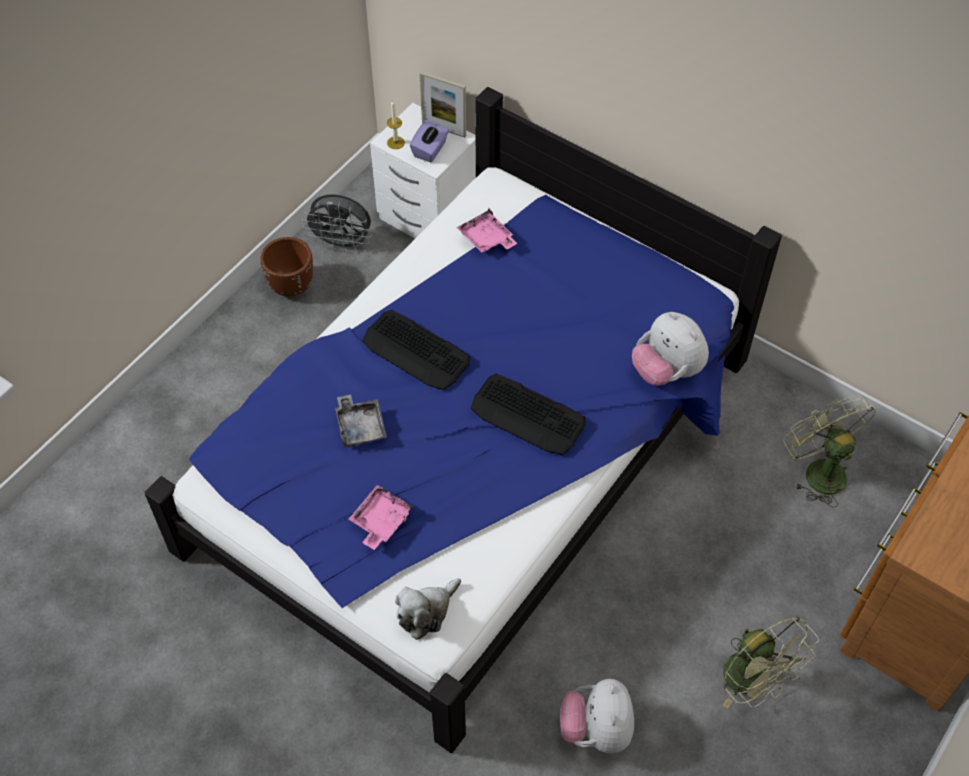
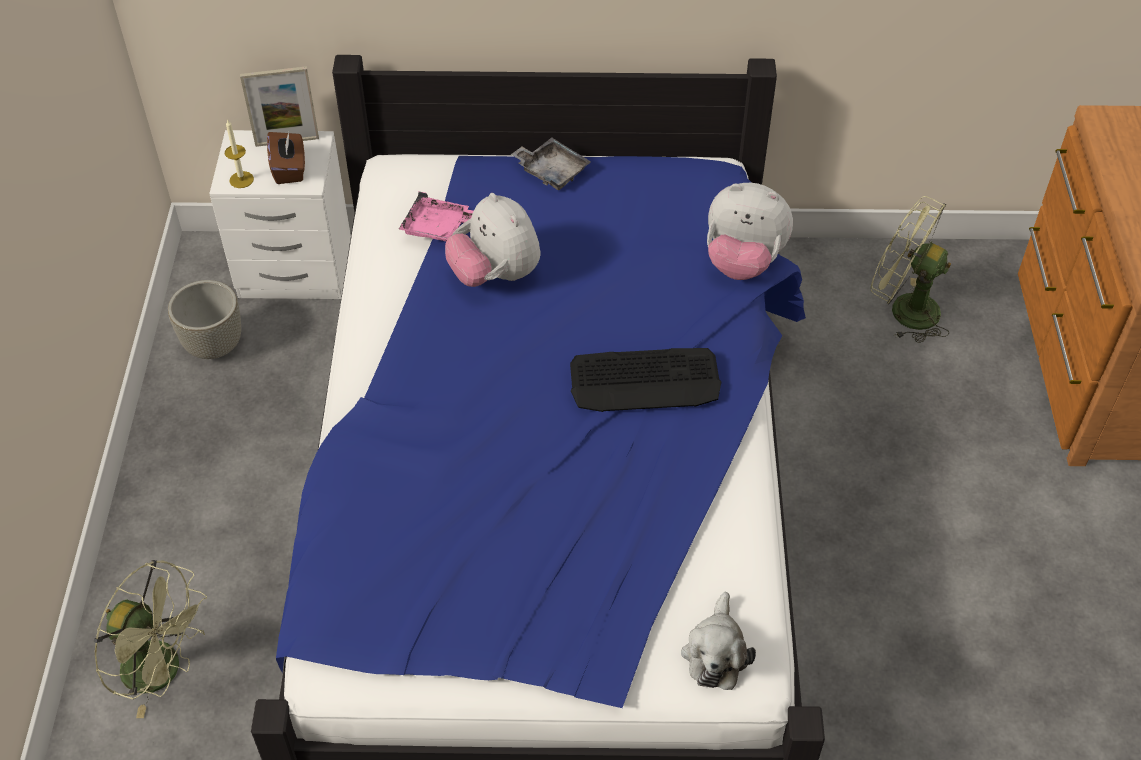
camera: 35 degrees left, 5 degrees down
(292, 285) = (189, 422): brown planter -> none
(342, 243) = (214, 345): grey fan -> grey planter
(360, 426) = (469, 495): grey tray -> grey tray (551, 171)
(380, 521) = (584, 584): pink tray -> none
(416, 351) = (462, 381): keyboard -> none
(430, 150) = (289, 169): purple tissue box -> brown tissue box
(596, 729) = (921, 690): plush toy -> plush toy (495, 275)
(754, 681) = (1022, 543): green fan -> green fan (164, 670)

